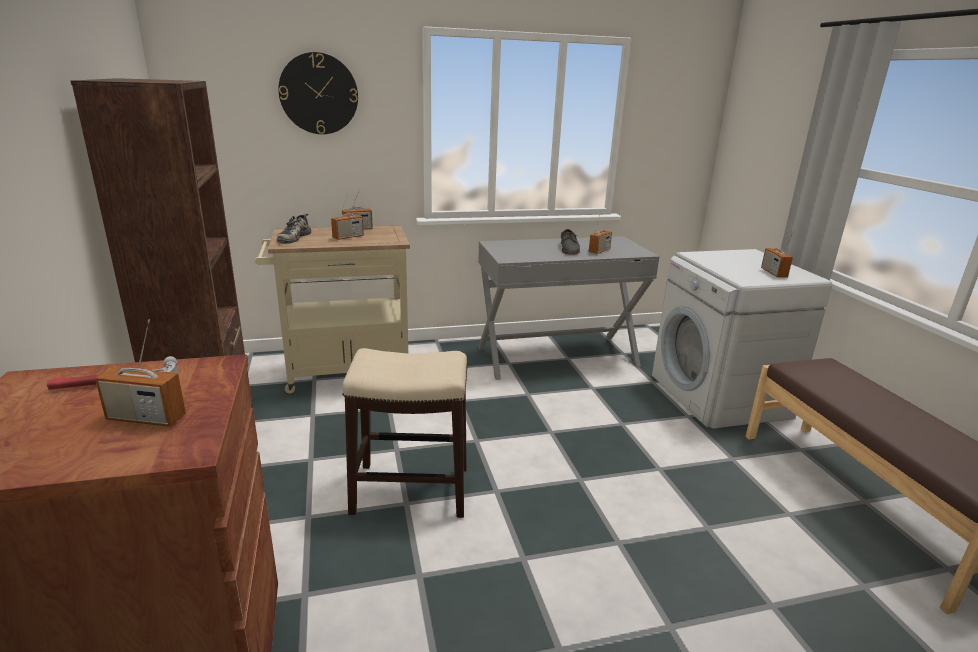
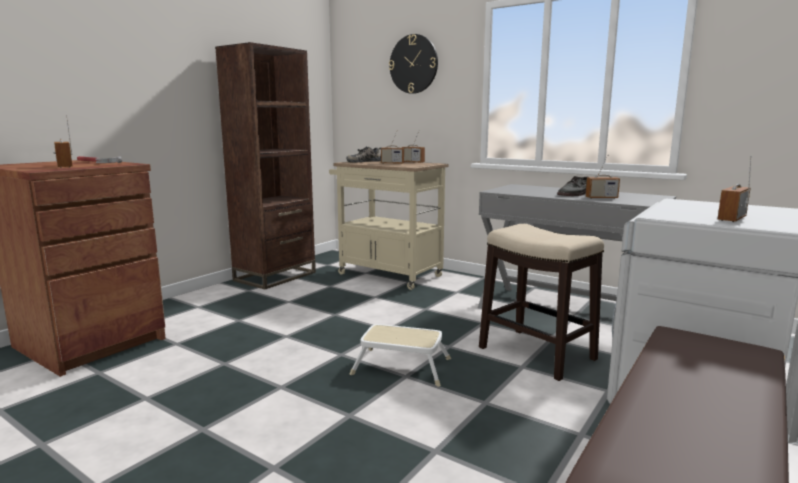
camera: 50 degrees right, 10 degrees down
(409, 490) = (300, 332): stool -> stool (535, 353)
(559, 472) = (401, 366): none -> beige step ladder

